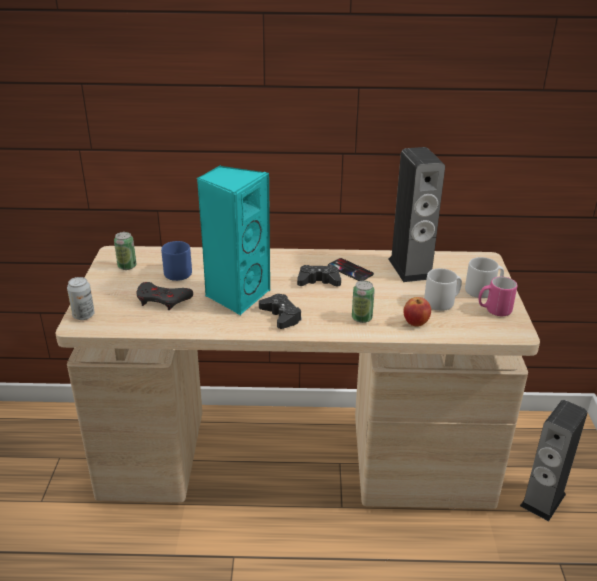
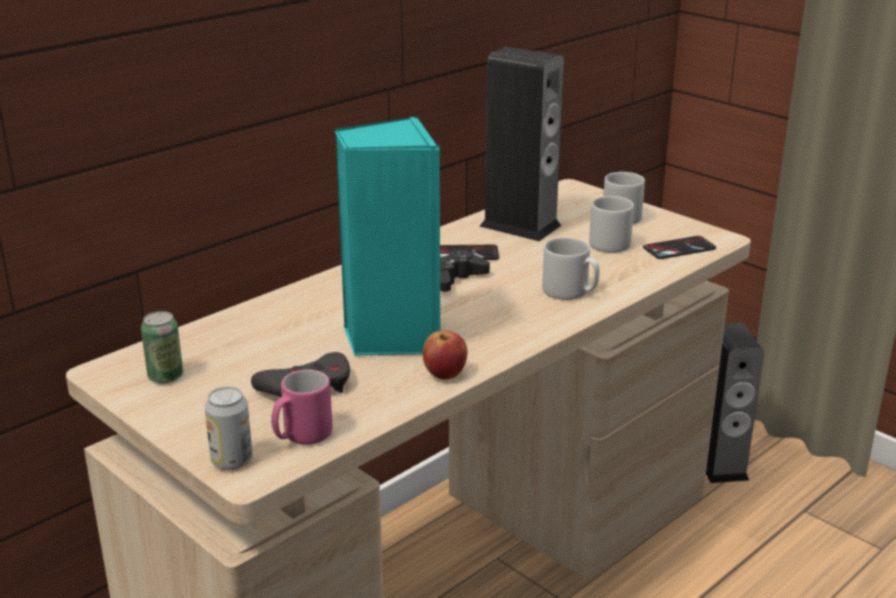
camera: 45 degrees left, 5 degrees down
(176, 272) = (255, 350): blue mug -> none
(281, 316) = (486, 331): black game controller -> none
(361, 318) = (570, 292): can -> grey mug
(416, 323) = (626, 271): apple -> apple (445, 374)
(477, 325) = (679, 248): none -> phone
(493, 310) = (666, 229): pink mug -> pink mug (301, 437)

